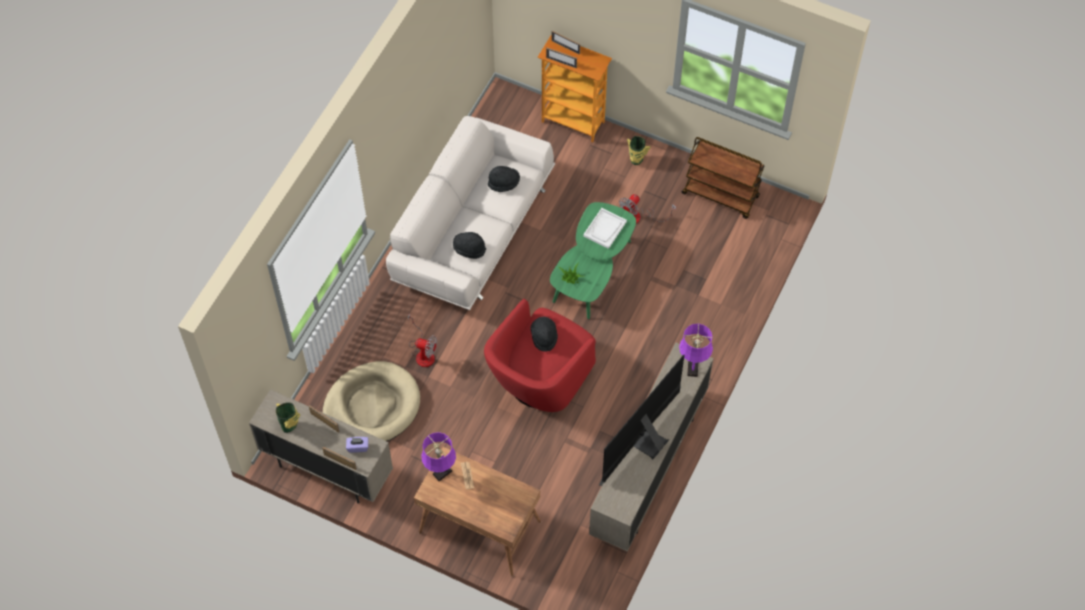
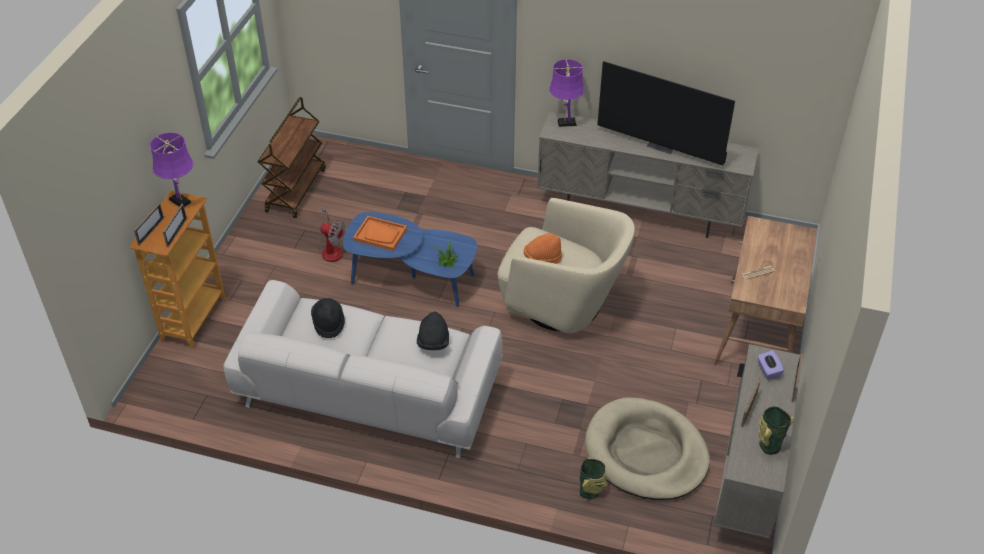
camera: 100 degrees left, 15 degrees down
(423, 352) = (556, 414): fan -> none
(440, 473) = (765, 295): purple table lamp -> purple table lamp (181, 202)
(540, 380) = (563, 304): red armchair -> beige armchair
(544, 337) = (542, 259): black hat -> orange hat
(592, 272) = (411, 278): green coffee table -> blue coffee table
(605, 229) = (380, 234): white tray -> orange tray
(636, 160) = (250, 258): vase -> vase (590, 492)

